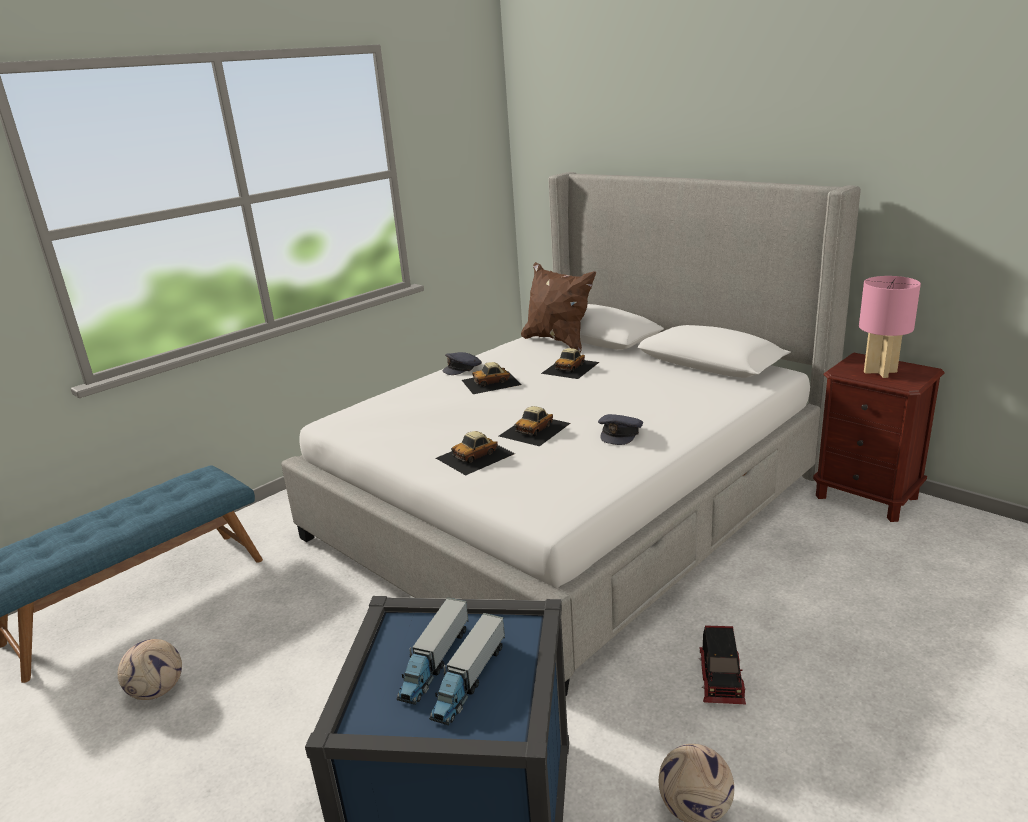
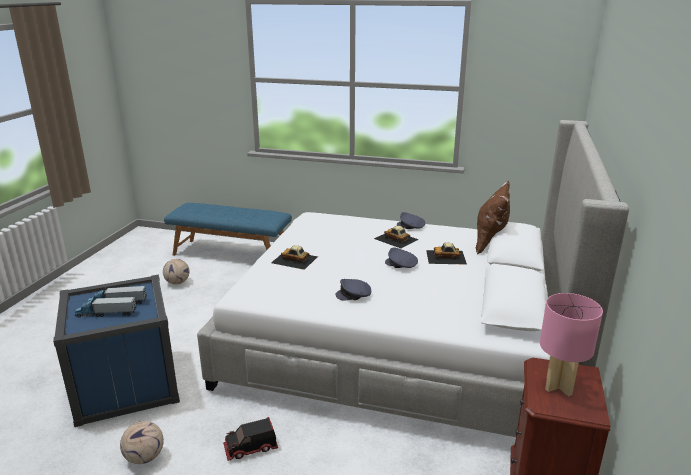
camera: 60 degrees right, 0 degrees up
(535, 429) = (340, 268): toy car -> none
(566, 393) = (401, 264): none -> grey cap

